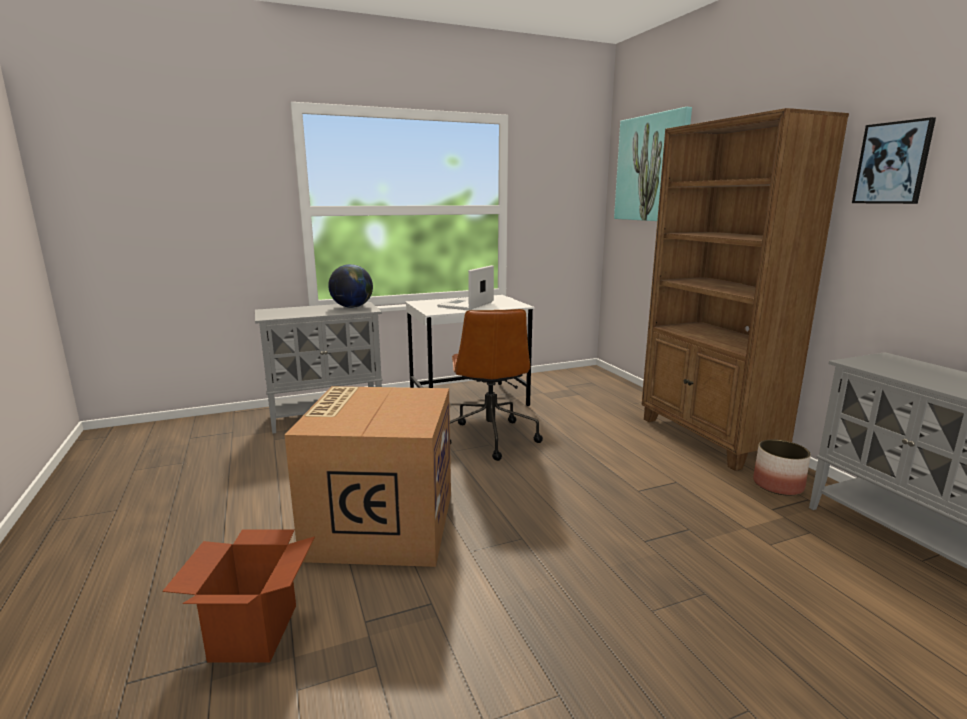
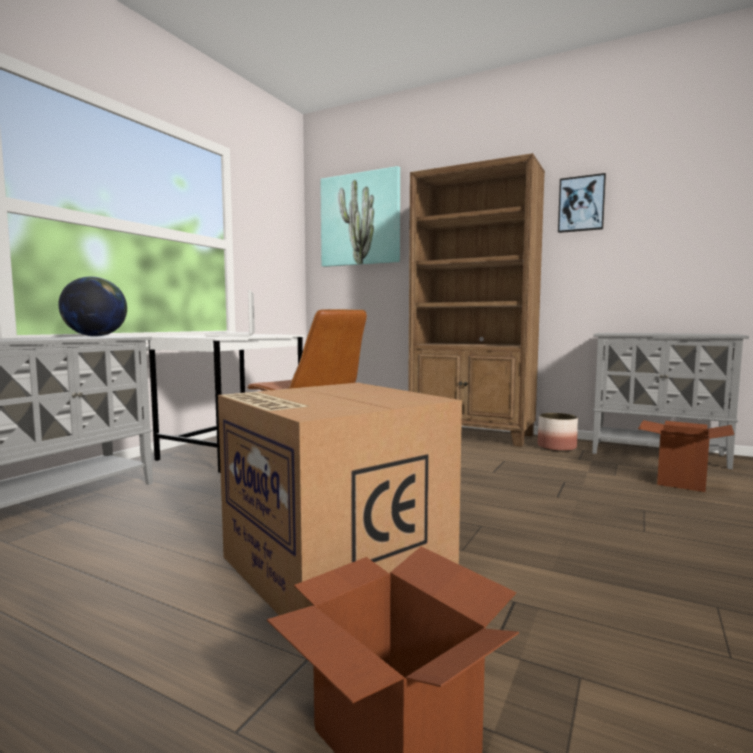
camera: 40 degrees left, 10 degrees down
(845, 585) = (681, 481): none -> cardboard box

